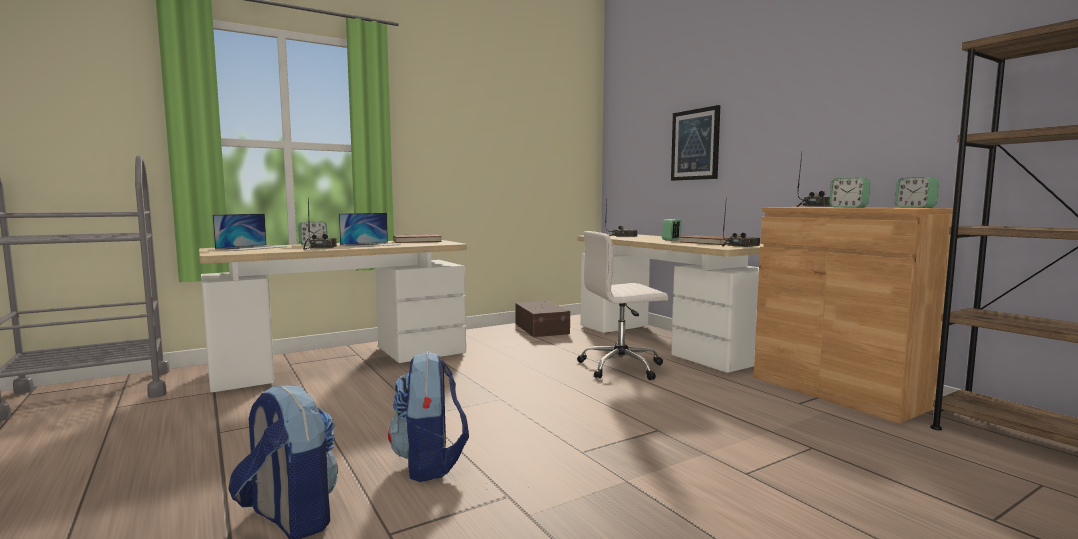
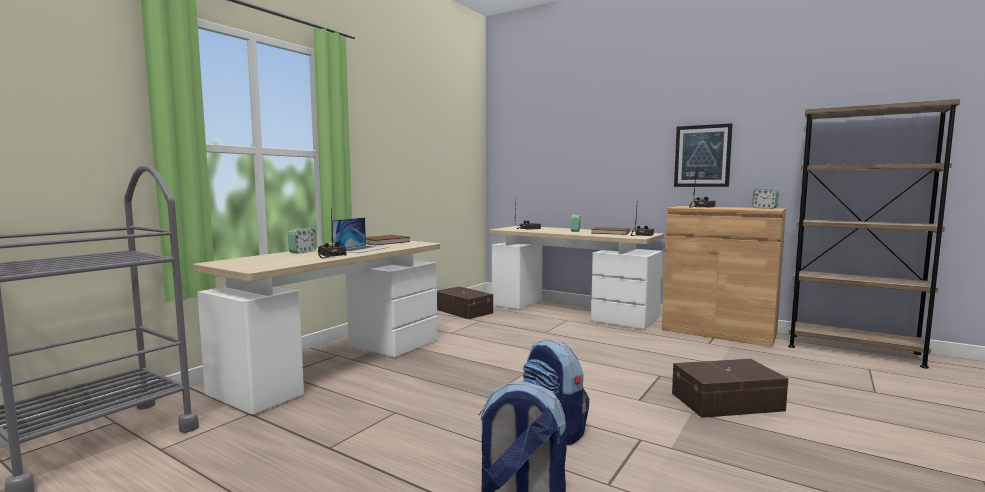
camera: 25 degrees left, 0 degrees up
(251, 248) = (256, 260): laptop -> none
(622, 367) = (571, 334): white office chair -> none
(695, 144) = (582, 156): picture -> picture (702, 156)
(700, 480) = (728, 402): none -> brown storage box
(848, 207) = (730, 208): alarm clock -> none

